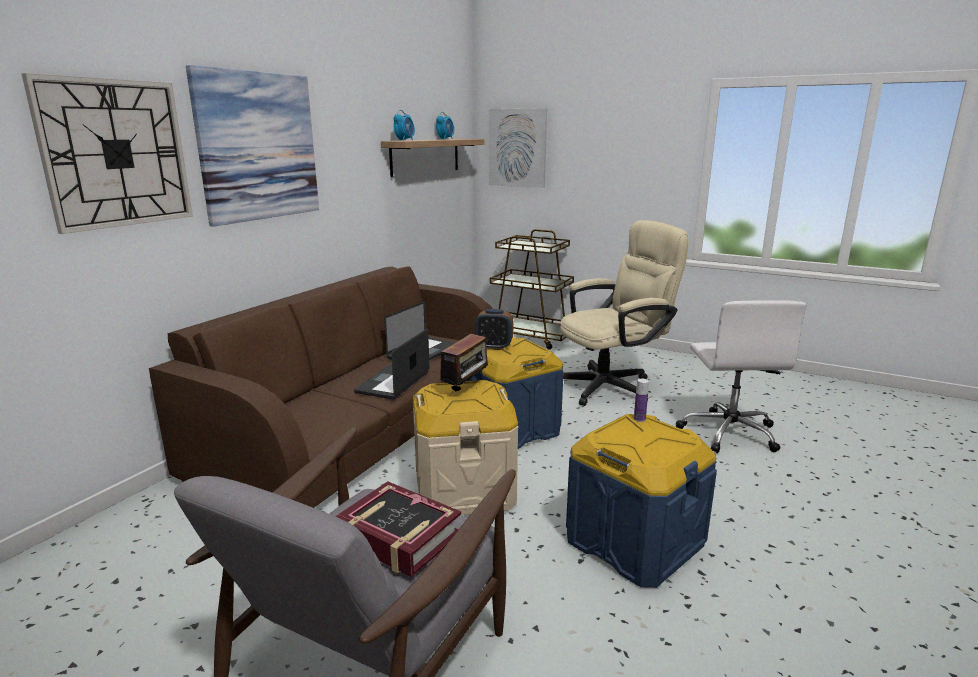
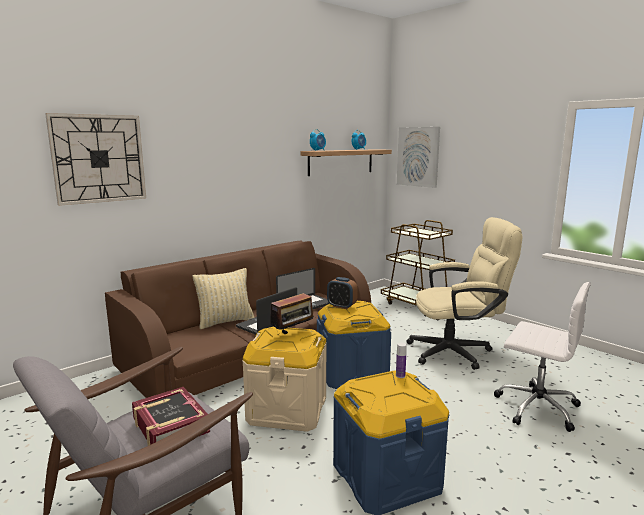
camera: 20 degrees right, 5 degrees down
(258, 147) = (199, 154): picture -> none
(331, 388) = (225, 322): none -> beige pillow
(729, 432) = (535, 407): white office chair -> white office chair turned 75 degrees counterclockwise

